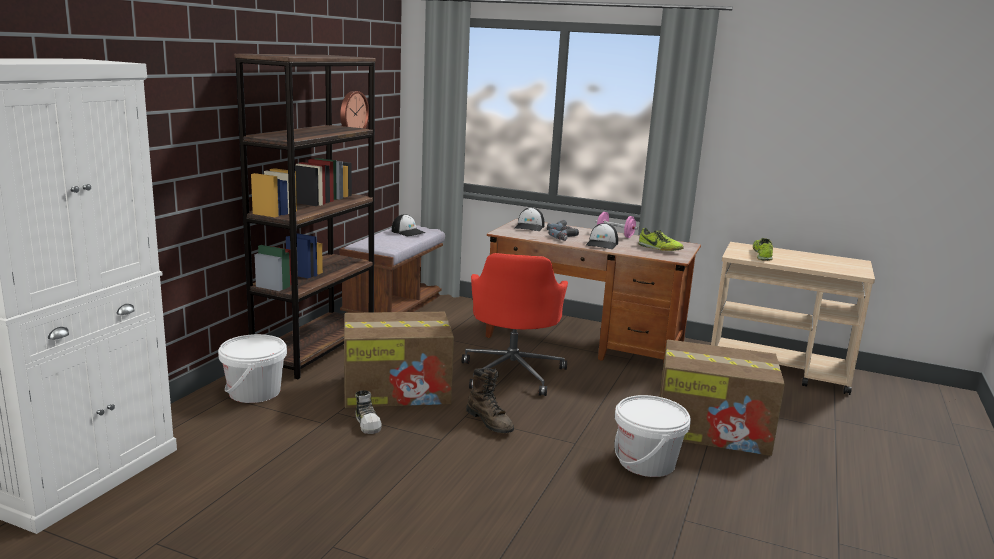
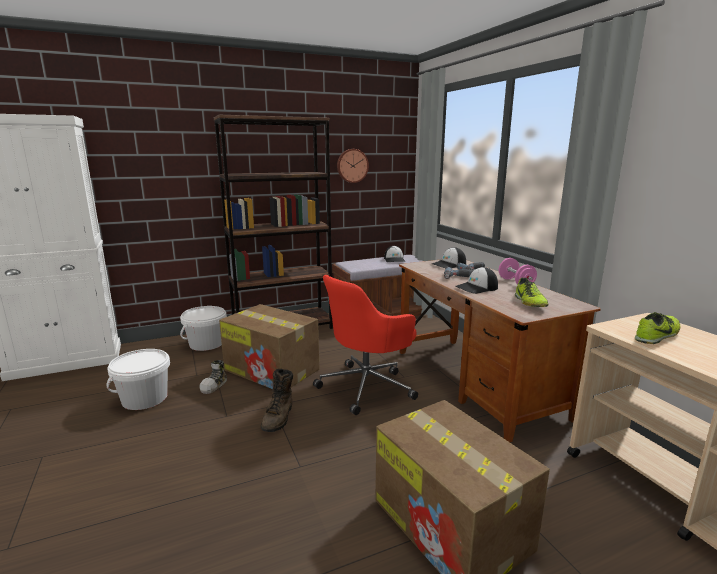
camera: 45 degrees right, 0 degrees up
(646, 462) = (320, 520): white bucket -> white bucket (144, 398)

